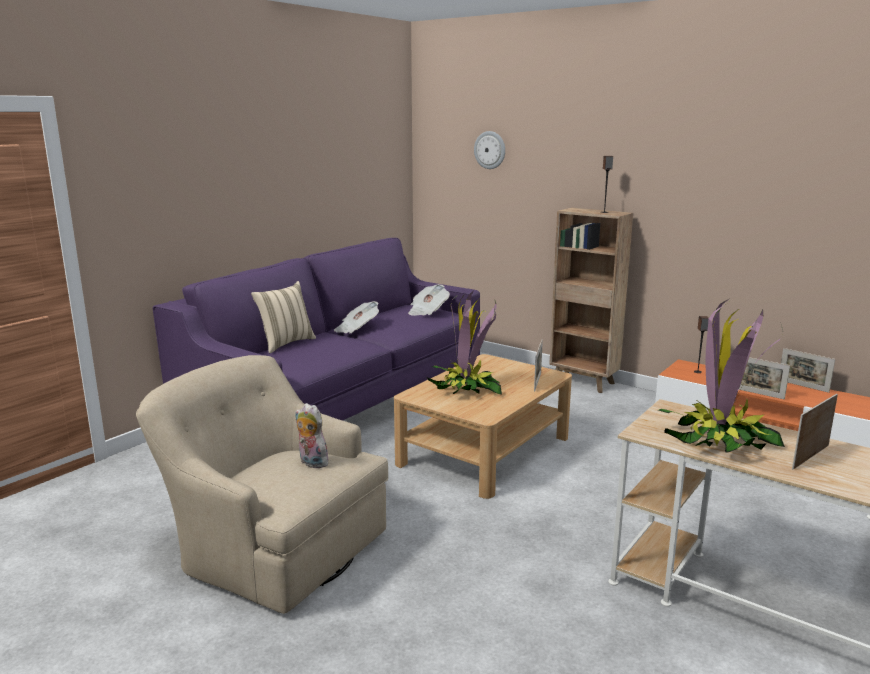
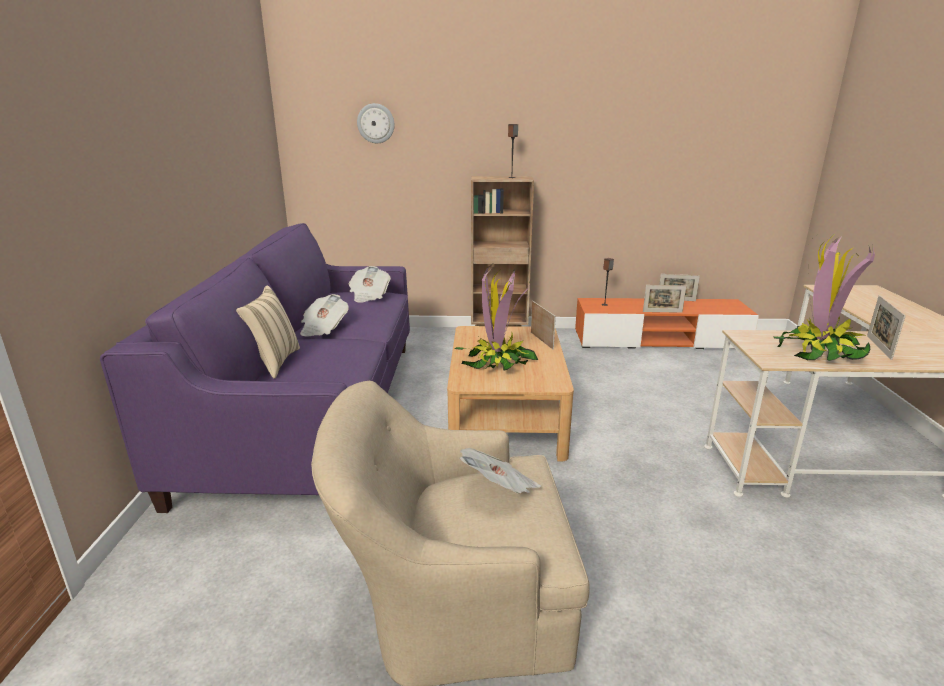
camera: 35 degrees left, 5 degrees up
(311, 463) = (500, 489): plush toy -> newspaper

